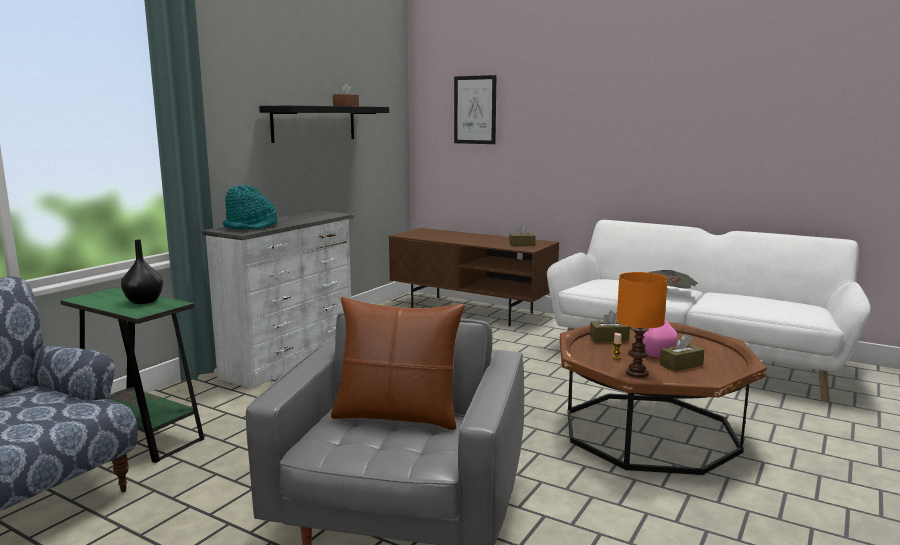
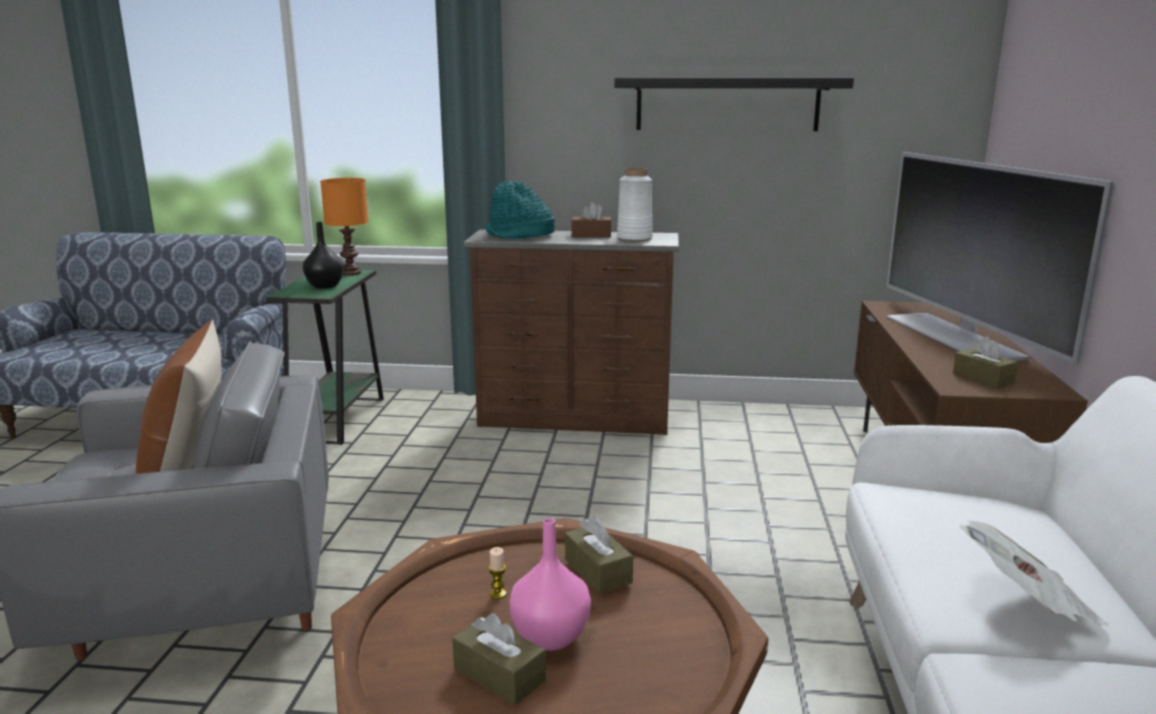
camera: 65 degrees right, 5 degrees up
(292, 360) = (575, 420): white dresser -> brown dresser
(315, 215) = (634, 238): none -> white vase
(346, 106) = (762, 77): brown tissue box -> brown tissue box (591, 235)
(466, 237) = (955, 336): none -> television
(475, 110) = (1053, 83): picture -> none
(636, 373) = (421, 624): orange table lamp -> orange table lamp (351, 273)

